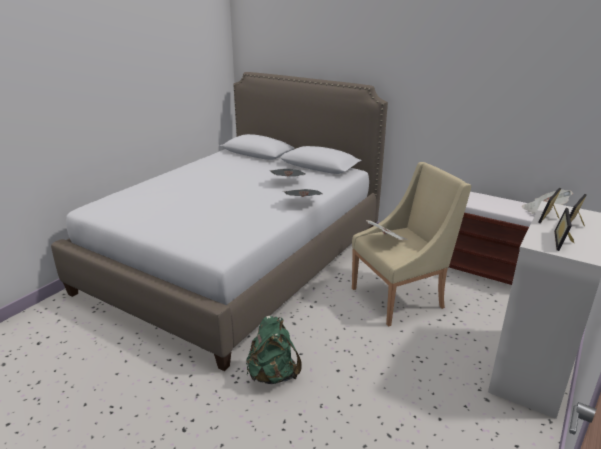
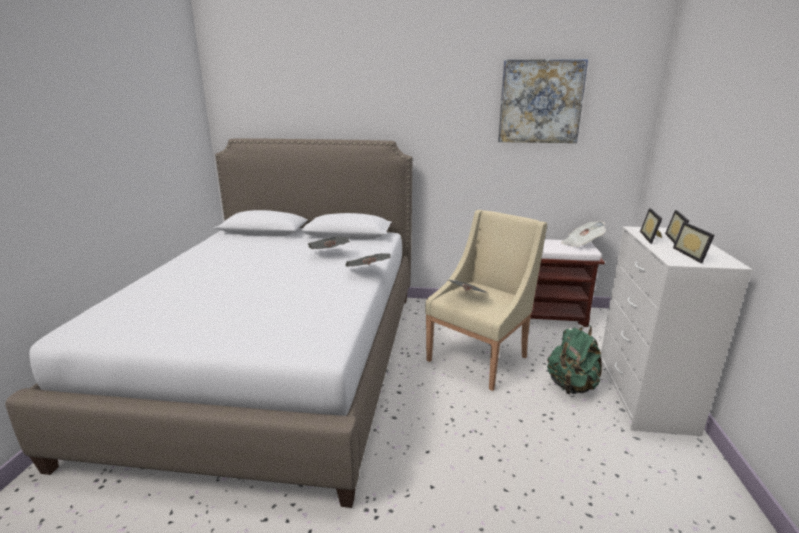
camera: 25 degrees left, 5 degrees down
(273, 374) = (414, 490): green backpack -> green backpack (571, 386)
(518, 58) = (540, 102): none -> picture

